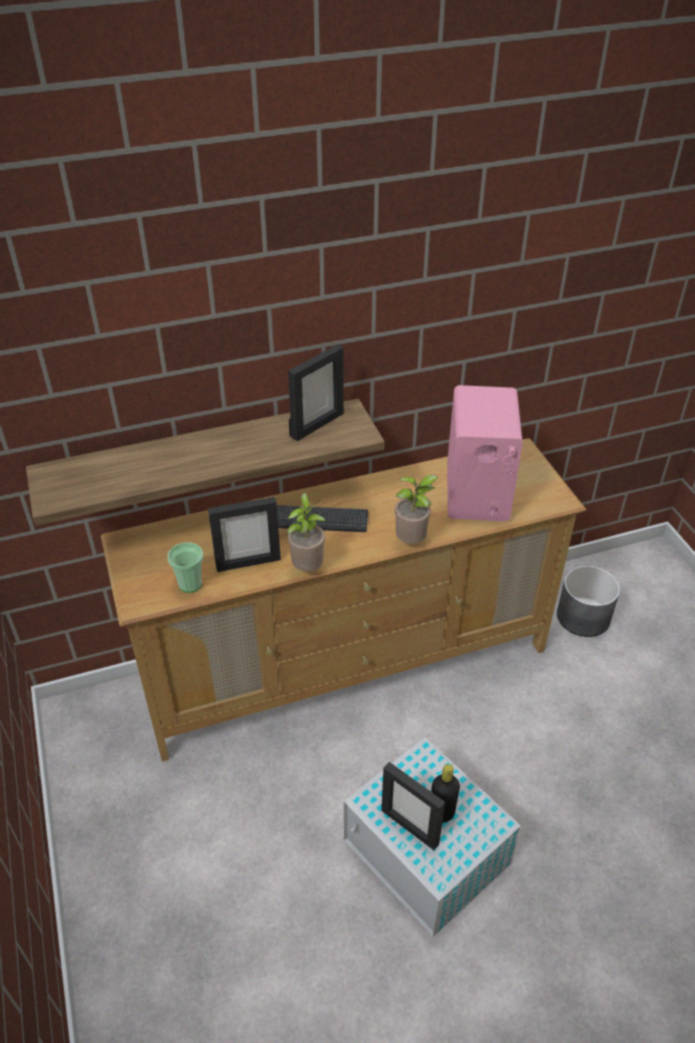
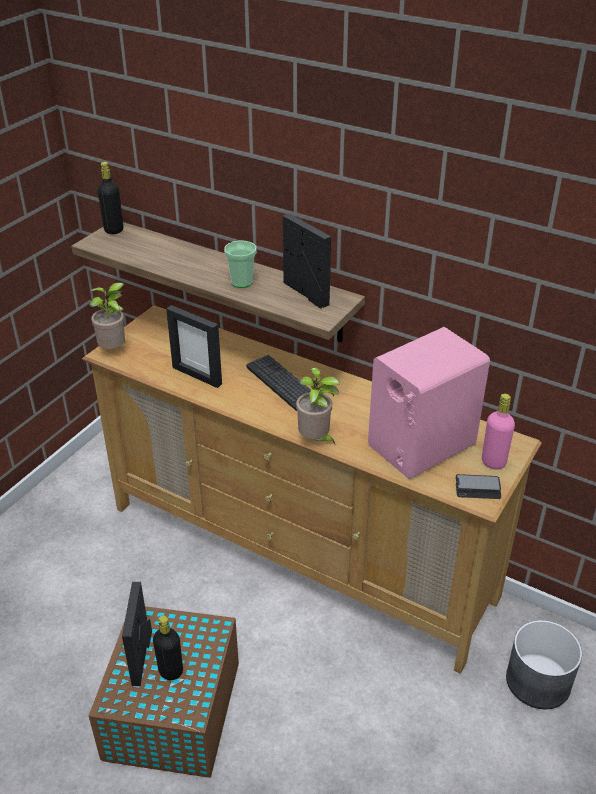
camera: 50 degrees right, 5 degrees down
(47, 476) = (114, 230): none -> black bottle
(190, 584) = (148, 363): cup -> cup (241, 282)
(308, 568) = (224, 404): potted plant -> potted plant (114, 350)
(317, 424) = (305, 294): picture frame -> picture frame turned 135 degrees counterclockwise
(427, 854) = (171, 712): white storage box -> brown storage box
(529, 471) = (493, 462): none -> pink bottle
(548, 495) = (478, 488): none -> phone

